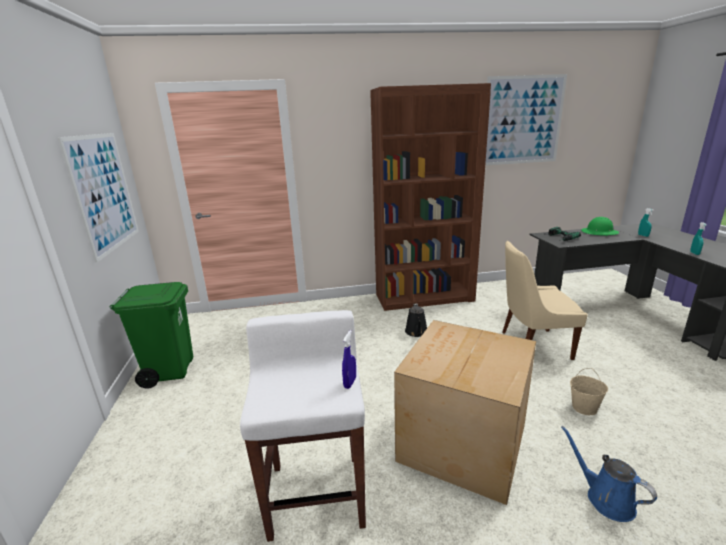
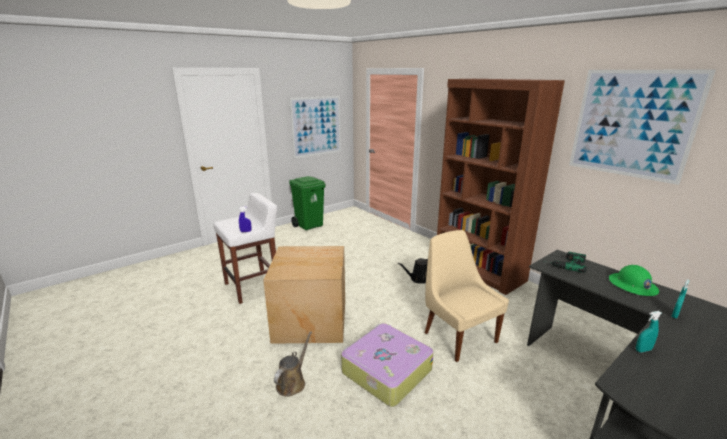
camera: 60 degrees right, 0 degrees up
(584, 408) = (385, 371): beige bucket -> suitcase
(605, 498) = (292, 382): blue watering can -> brown watering can

